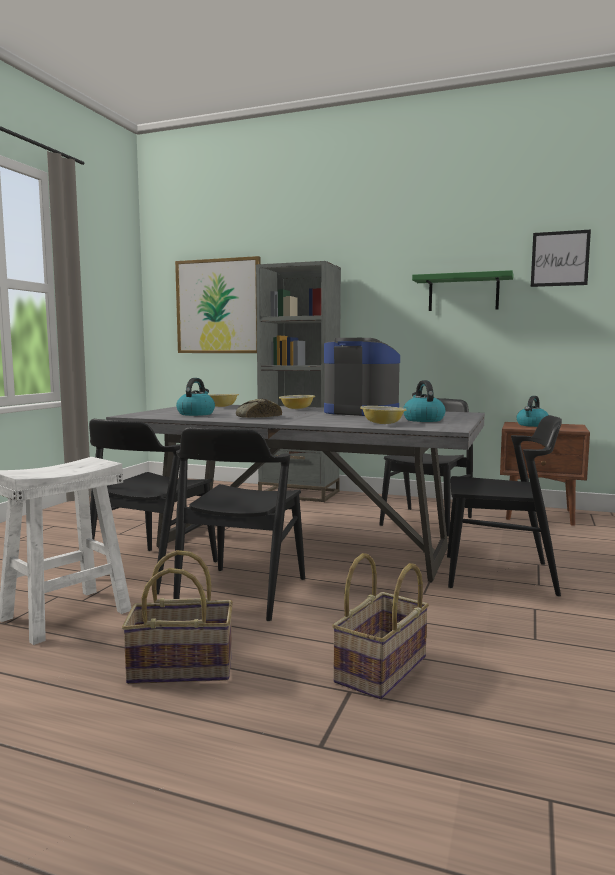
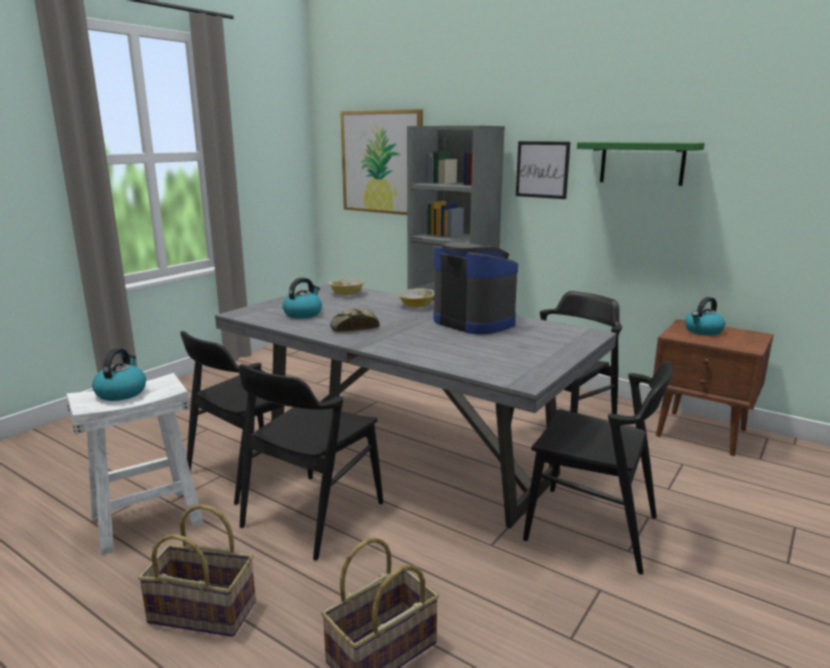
camera: 15 degrees right, 10 degrees up
(383, 423) = (465, 358): bowl -> none
(423, 420) = (520, 351): kettle -> kettle (121, 392)
(560, 258) = (766, 126): picture -> picture (542, 169)

